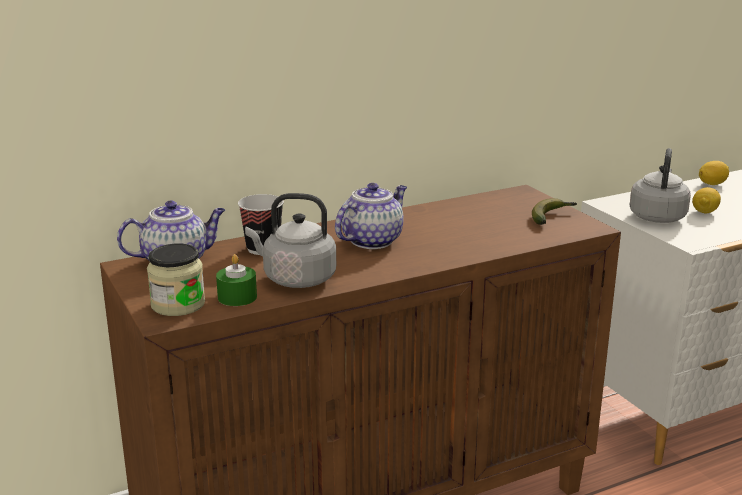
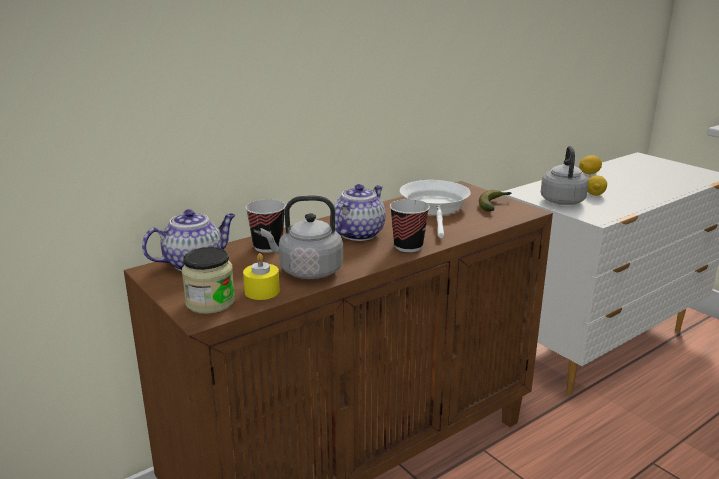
camera: 10 degrees left, 0 degrees up
(237, 297) = (262, 291): green candle -> yellow candle
(423, 259) = (408, 246): none -> cup
(477, 216) = (435, 208): none -> white frying pan

